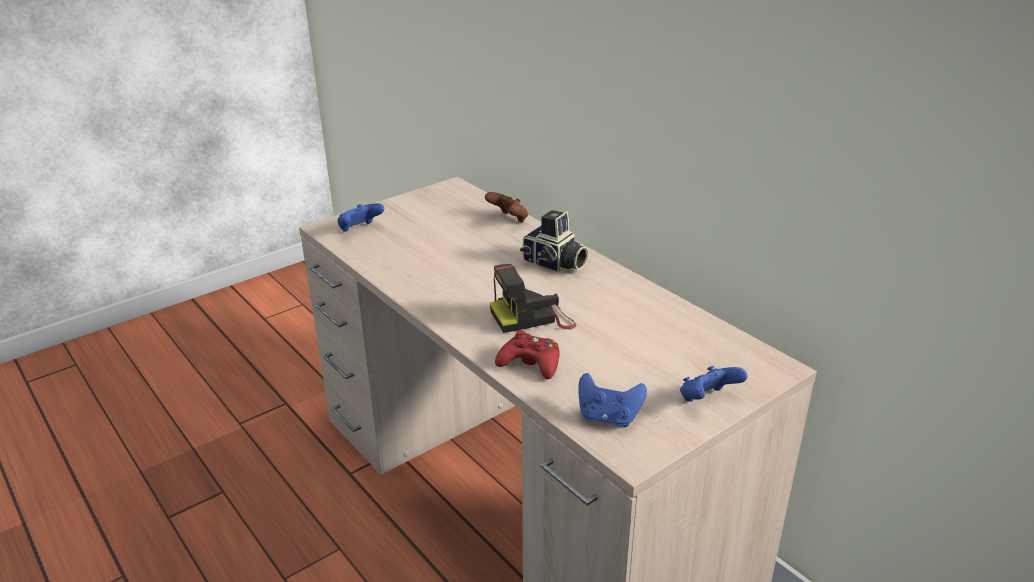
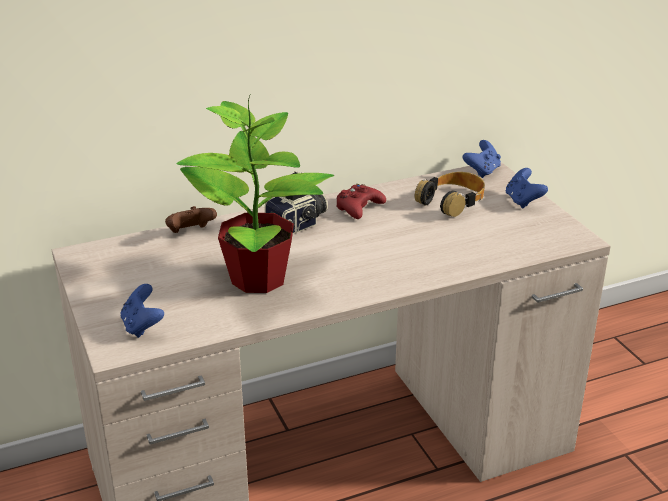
camera: 75 degrees left, 0 degrees up
(446, 263) = (260, 279): none -> potted plant
(530, 363) = (455, 260): red game controller -> red game controller (359, 207)
(533, 317) = (385, 248): camera -> none
(608, 417) = (534, 240): blue game controller -> blue game controller (482, 171)
(668, 346) = (452, 201): none -> headphones

